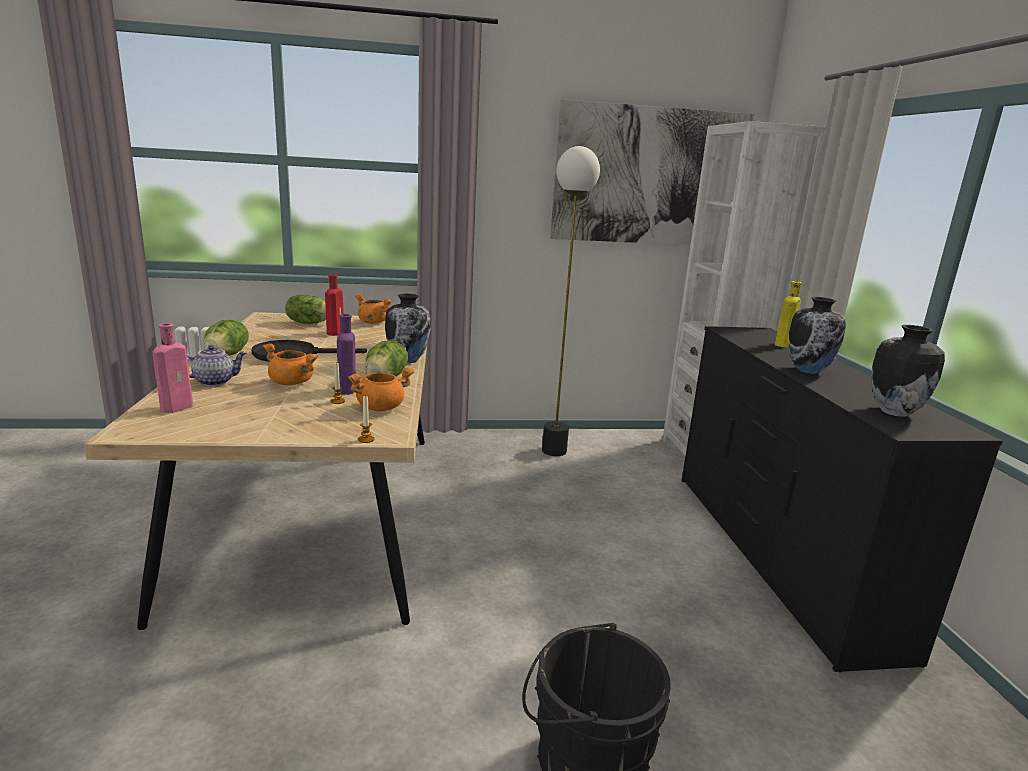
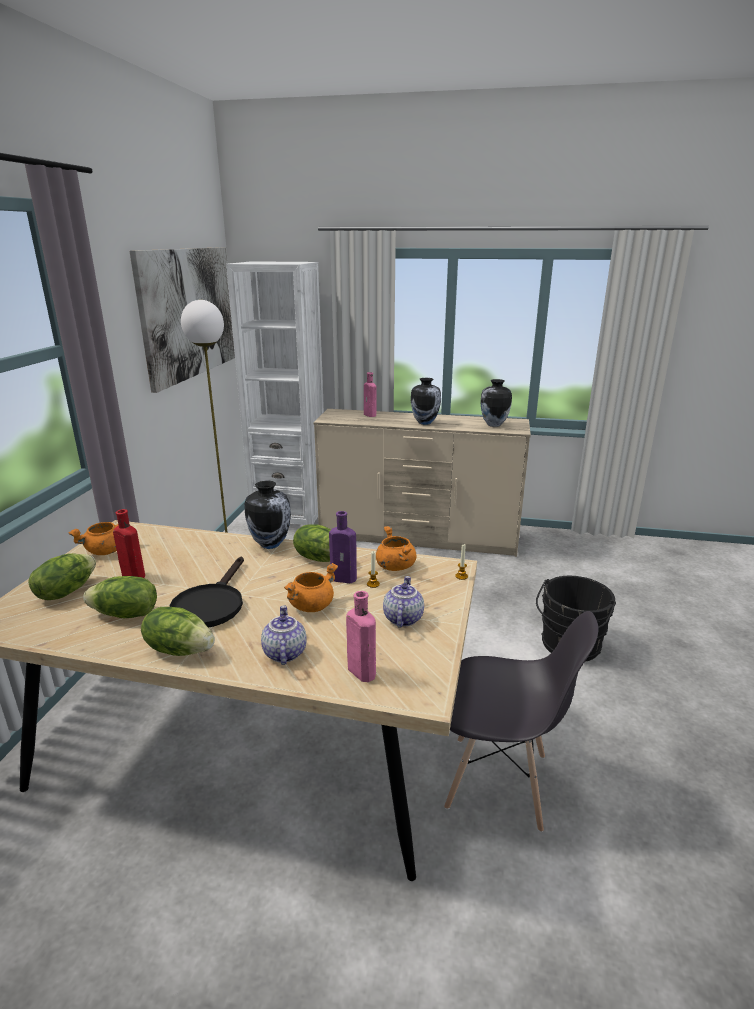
camera: 70 degrees left, 5 degrees up
(260, 683) = (499, 782): none -> grey chair
(268, 416) = (402, 618): none -> teapot
(277, 338) = (125, 615): none -> lettuce
(775, 554) = (418, 537): black dresser -> beige dresser
(783, 345) = (370, 415): yellow bottle -> pink bottle

